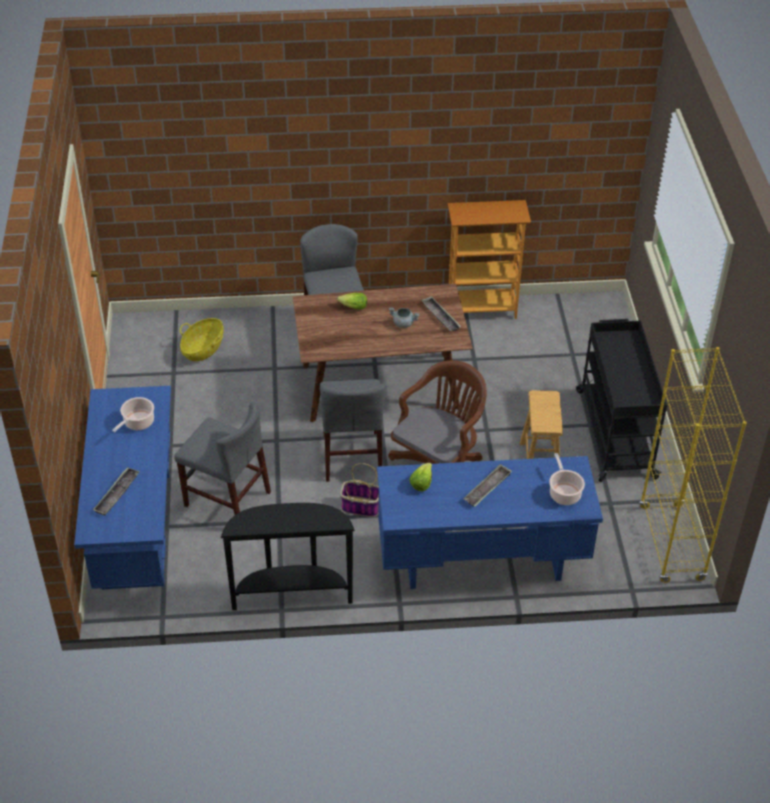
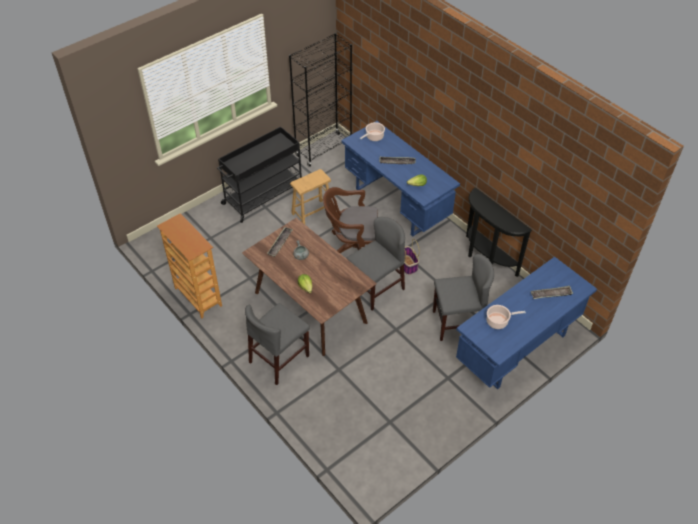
camera: 125 degrees left, 5 degrees up
(203, 349) = (354, 421): basket -> none
(227, 499) = (458, 323): grey chair -> grey chair turned 90 degrees clockwise
(671, 543) = (323, 149): yellow bookcase -> black bookcase

